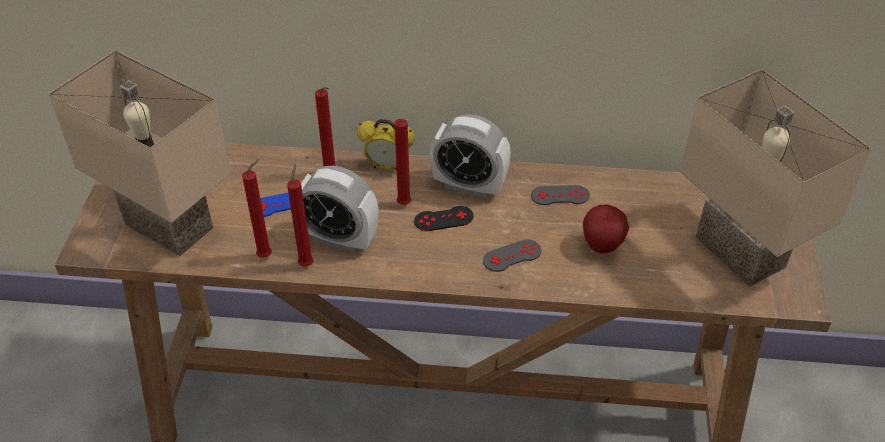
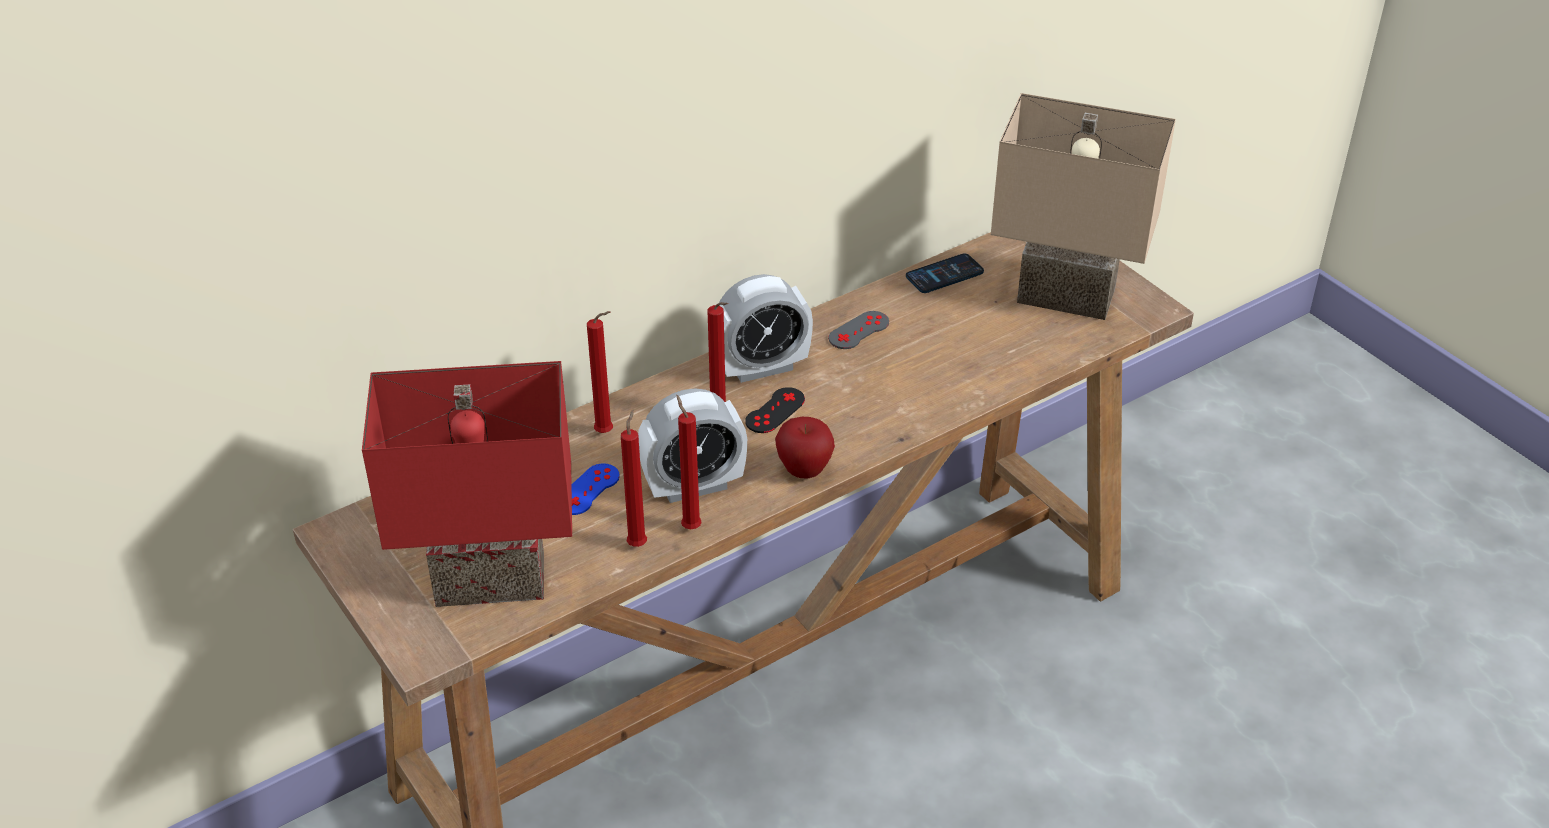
camera: 40 degrees left, 5 degrees down
(173, 224) = (492, 574): beige table lamp -> red table lamp
(387, 167) = (656, 394): alarm clock -> none
(512, 256) = (879, 407): grey game controller -> none
(602, 246) = (948, 354): apple -> apple (804, 470)
(665, 188) = (944, 275): none -> phone

